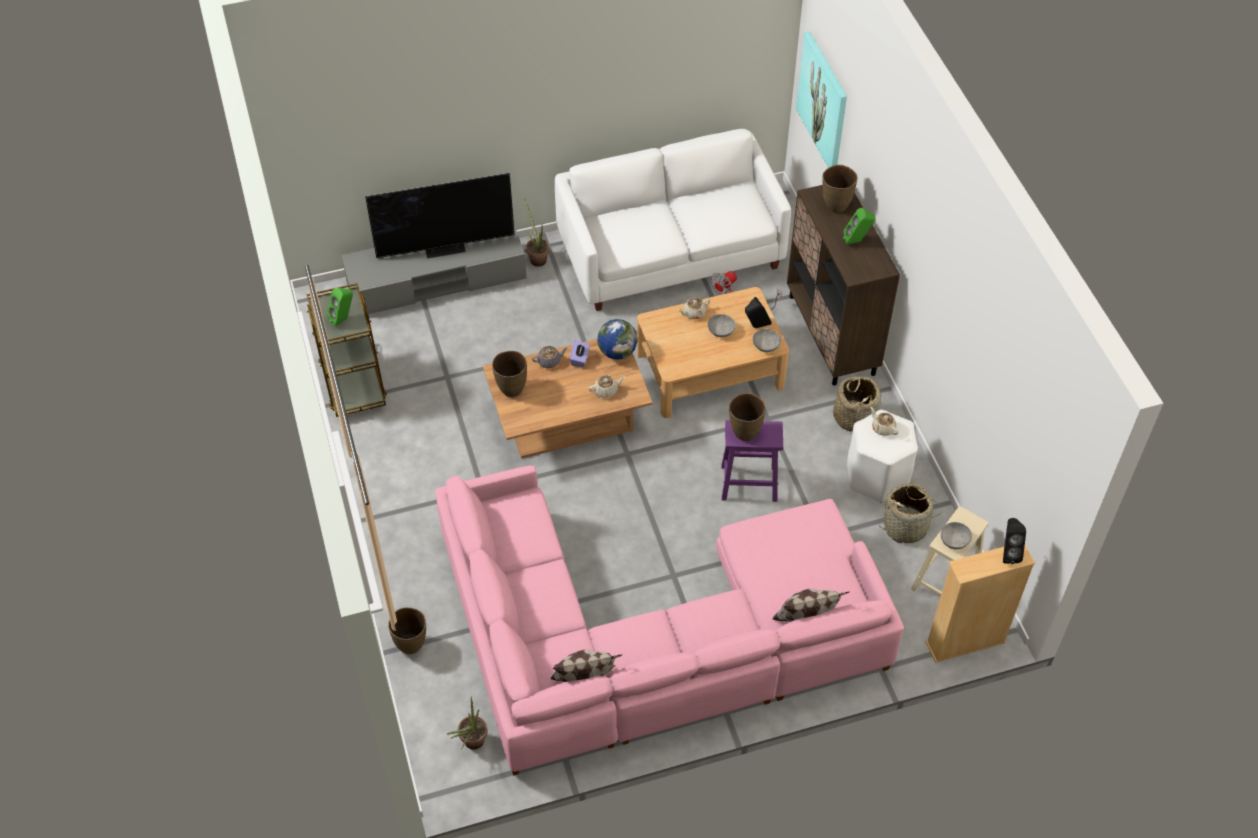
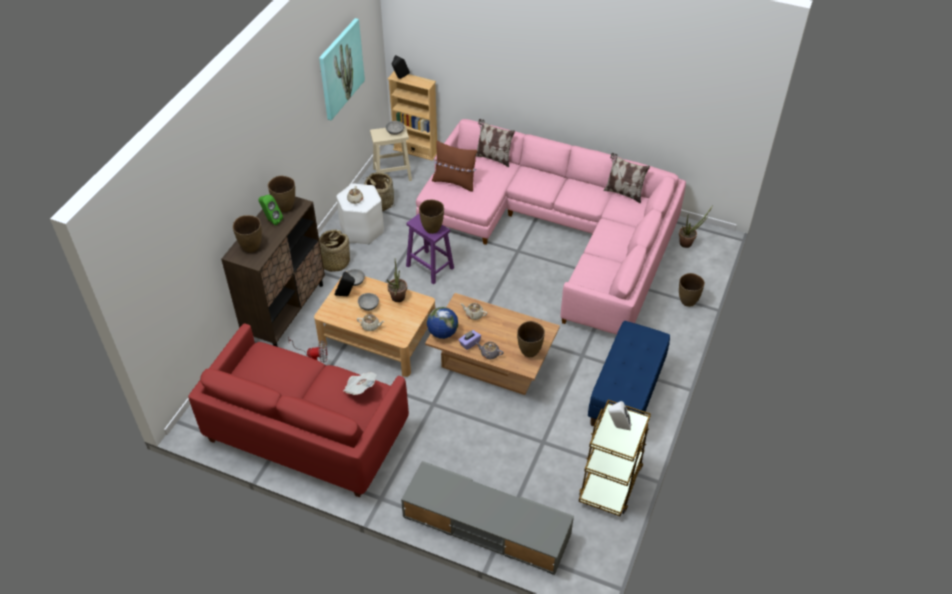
camera: 140 degrees left, 5 degrees down
(343, 319) = (618, 426): green speaker -> white speaker
(400, 476) = (626, 395): none -> blue bench
(445, 247) = (472, 506): television -> none
(537, 258) = (398, 493): potted plant -> potted plant (397, 299)
(628, 242) = (360, 388): none -> newspaper
(671, 251) = (306, 432): white sofa -> red sofa
(811, 546) = (455, 182): none -> brown pillow
(824, 101) = (173, 288): picture -> picture (340, 68)
(865, 262) = (285, 207): none -> brown vase

